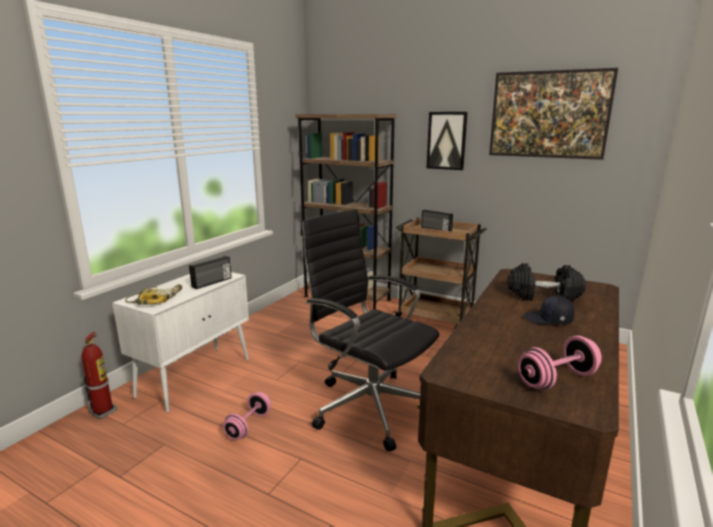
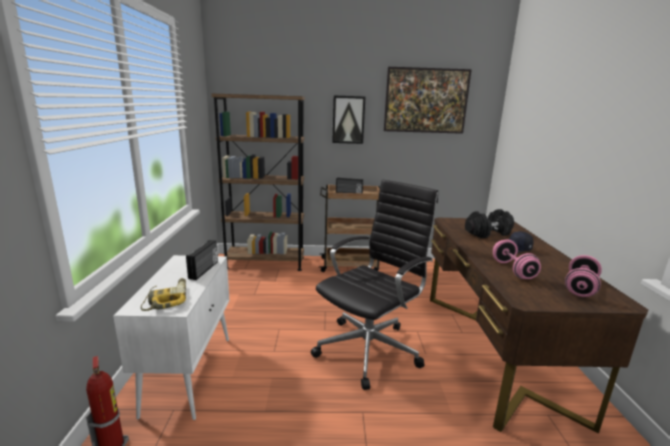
camera: 30 degrees left, 0 degrees up
(248, 426) = (290, 401): pink dumbbell -> pink dumbbell (513, 270)
(369, 405) = (370, 348): black office chair -> black office chair turned 120 degrees clockwise

